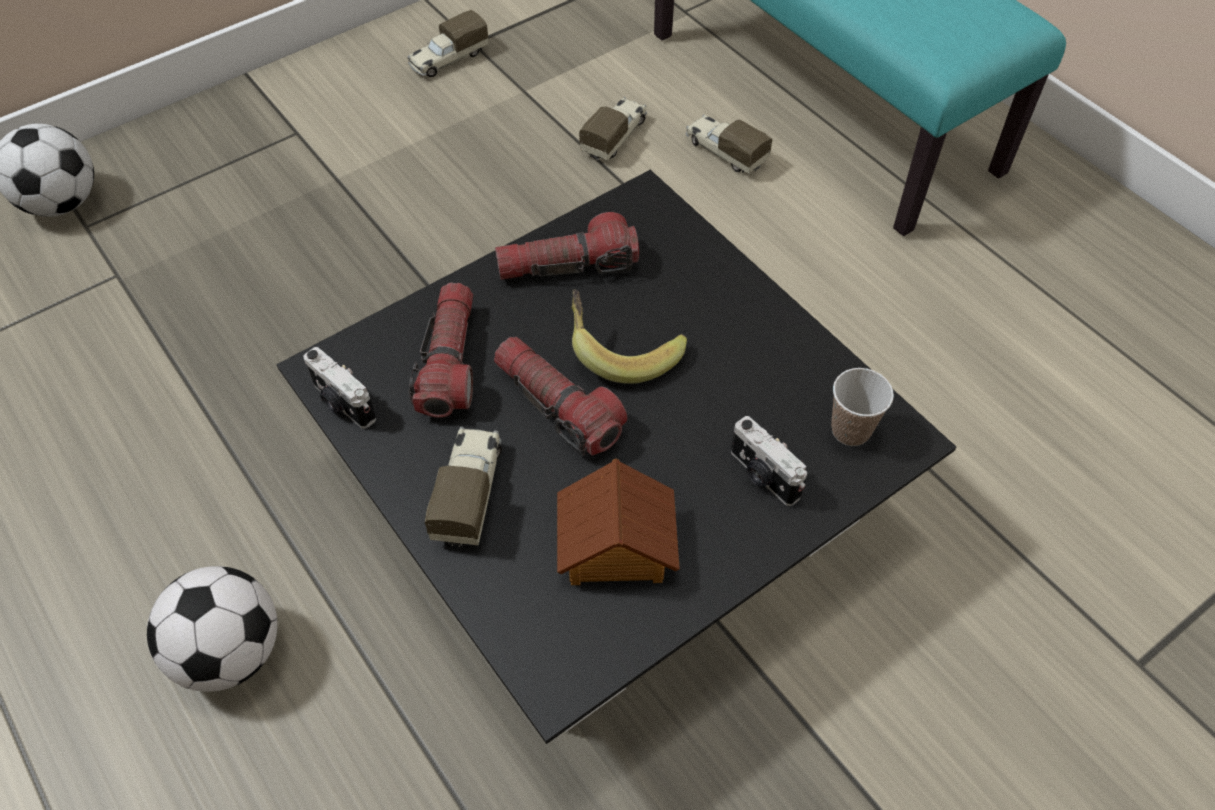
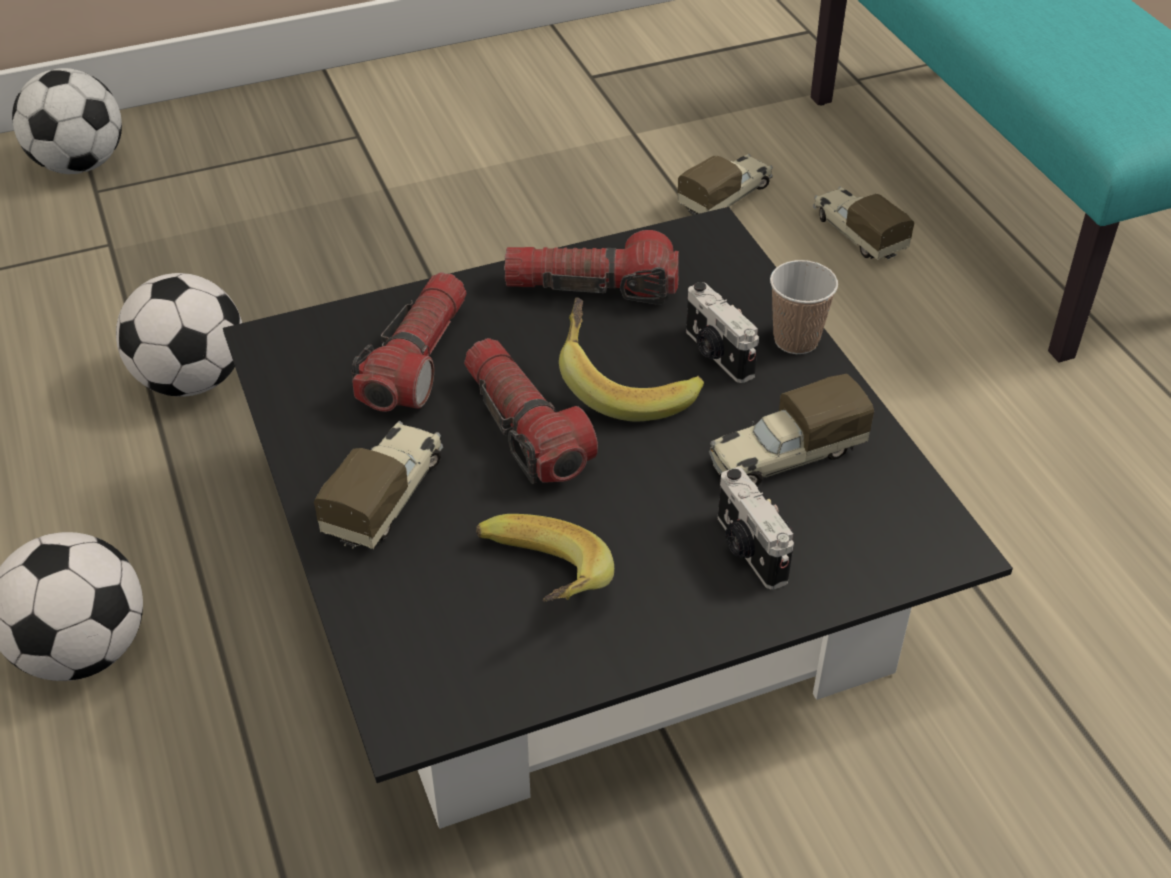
camera: 15 degrees right, 10 degrees down
(234, 389) = (192, 380): none -> football
(342, 403) = (279, 379): camera -> camera (716, 354)
(448, 60) = (556, 89): toy truck -> toy truck (784, 456)
(615, 547) = (537, 588): toy house -> banana
(850, 430) = (879, 523): cup -> cup (796, 340)

